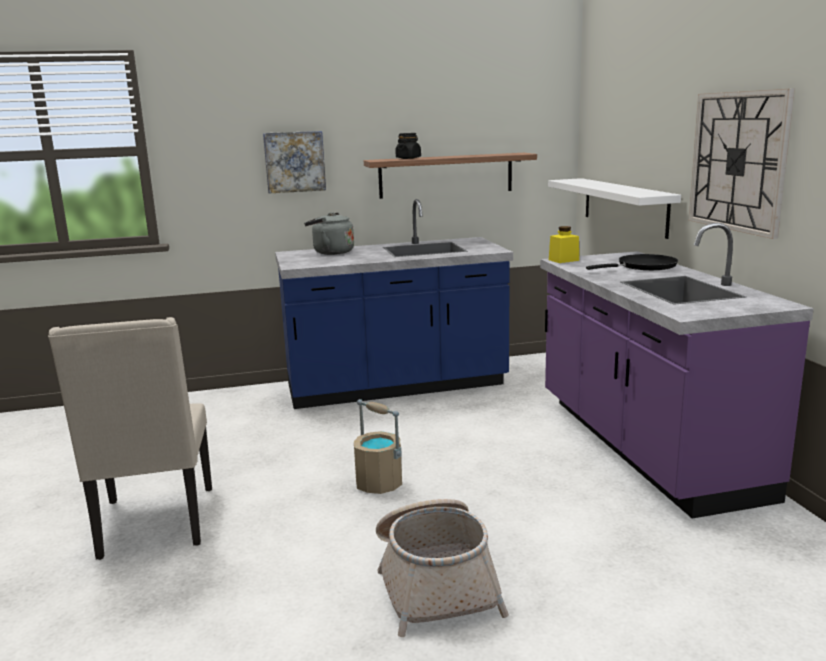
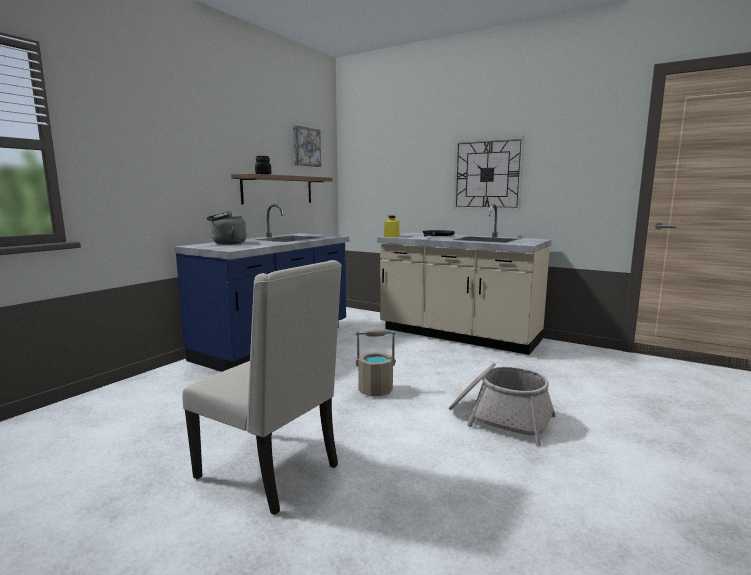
camera: 45 degrees left, 5 degrees down
(294, 161) = (184, 170): picture -> picture (305, 147)
(624, 206) = (390, 208): white shelf -> none
(643, 446) = (458, 335): purple counter -> beige counter

